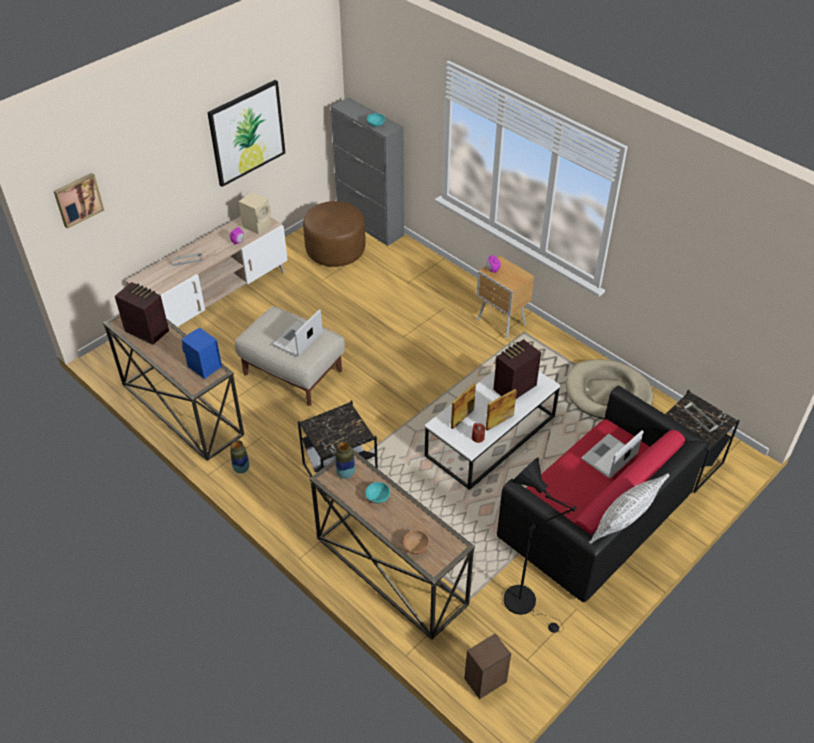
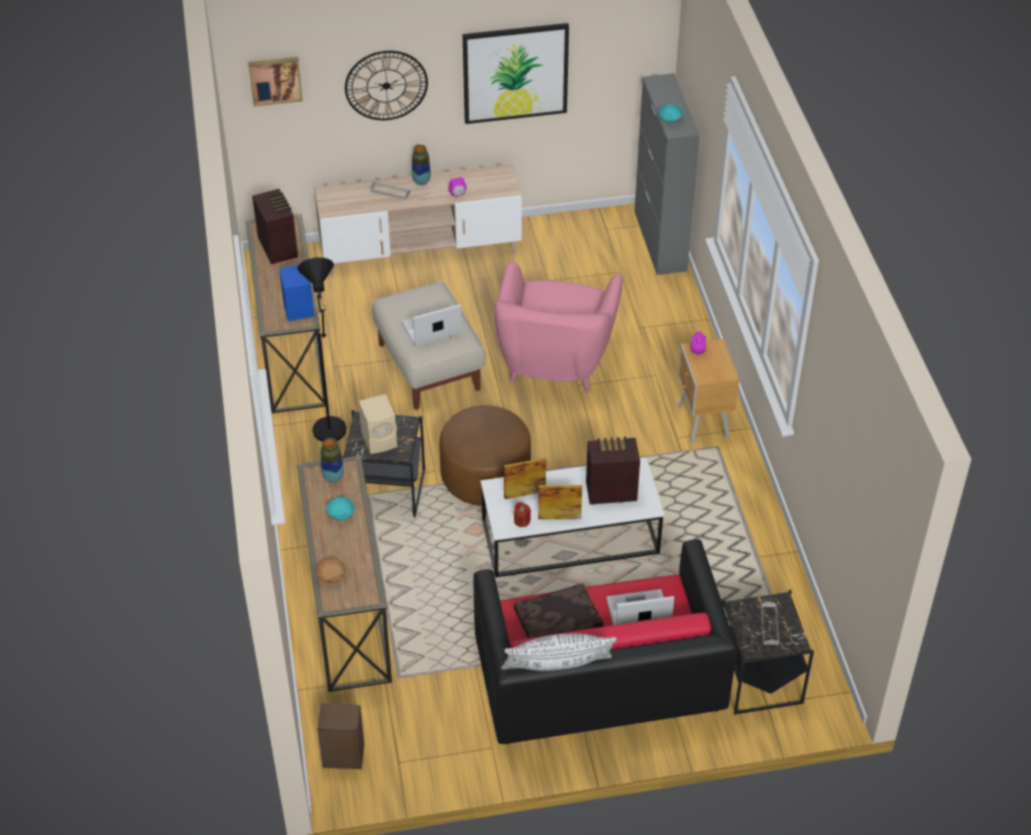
camera: 35 degrees right, 0 degrees up
(161, 175) = (386, 85): none -> wall clock
(241, 469) = (296, 438): vase -> vase (421, 181)
(257, 225) = (494, 185): beige speaker -> beige speaker (380, 440)
(335, 251) = (593, 254): brown ottoman -> brown ottoman (485, 477)
(375, 329) = (555, 363): none -> pink armchair
(525, 603) = (447, 713): black floor lamp -> black floor lamp (331, 435)
(568, 493) = (558, 624): none -> brown pillow
(607, 393) = (747, 561): beige dog bed -> none

